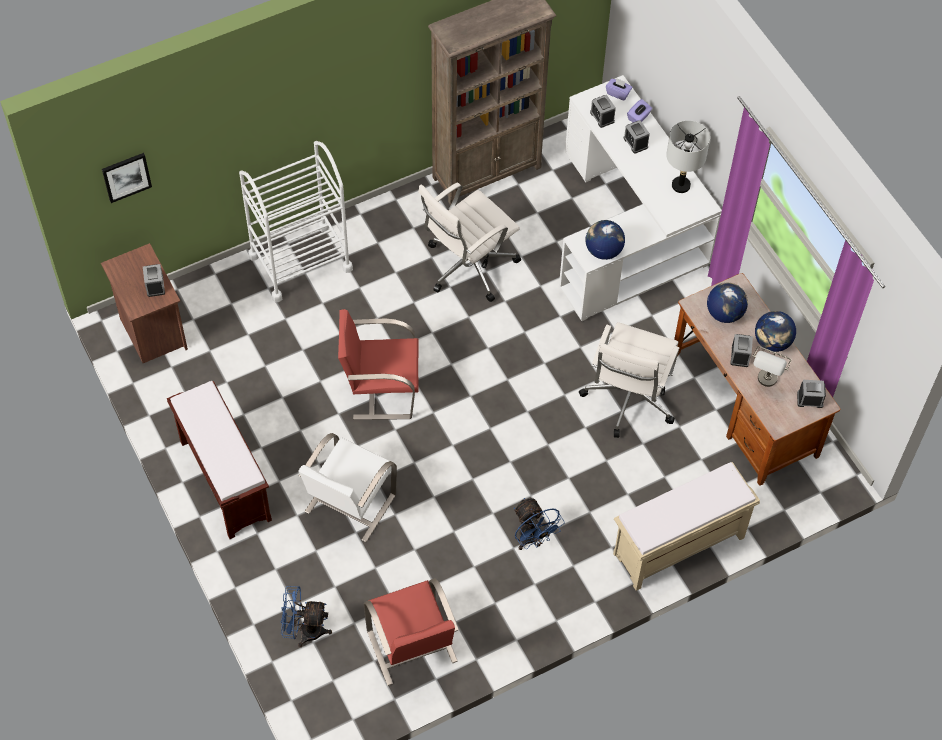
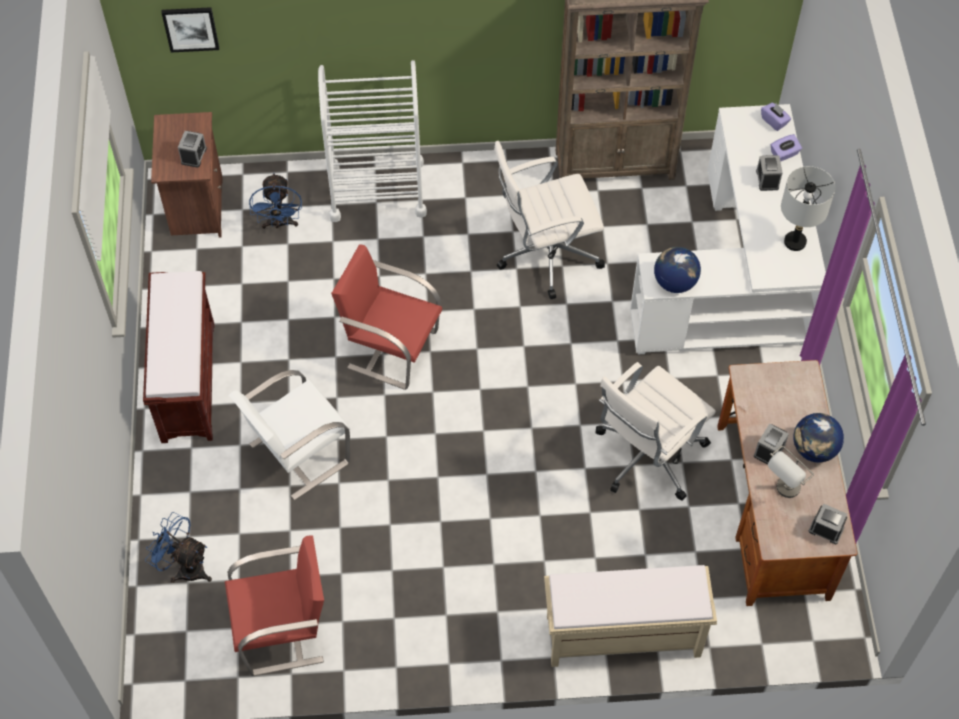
camera: 25 degrees right, 0 degrees up
(412, 648) = (283, 630): red chair -> red chair turned 105 degrees counterclockwise
(532, 539) = (468, 566): blue fan -> blue fan (280, 224)
(602, 117) = (744, 140): alarm clock -> none
(724, 313) = (775, 397): globe -> none

